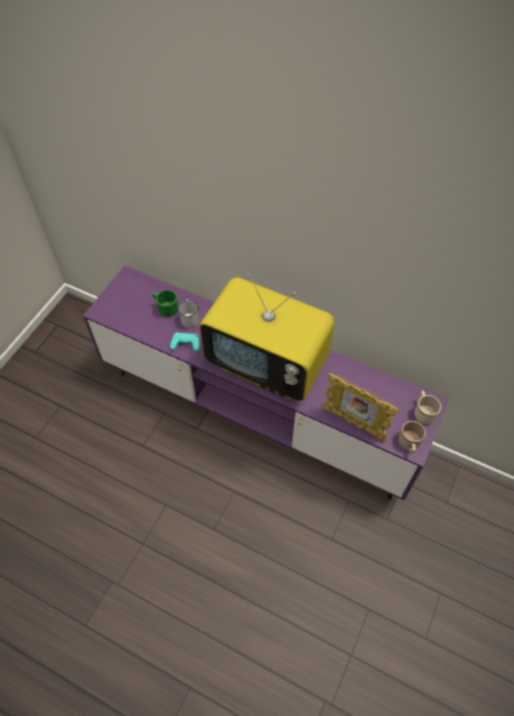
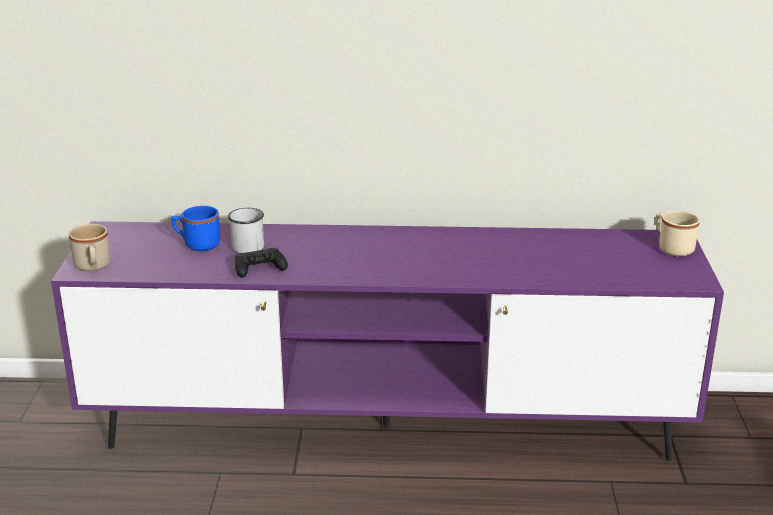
camera: 25 degrees left, 30 degrees down
(166, 308) = (197, 244): green mug -> blue mug
(185, 344) = (259, 268): turquoise game controller -> black game controller
(268, 364) = (410, 258): television -> none
(354, 423) = (589, 278): picture frame -> none
(409, 444) = (684, 278): beige mug -> beige mug (93, 267)

